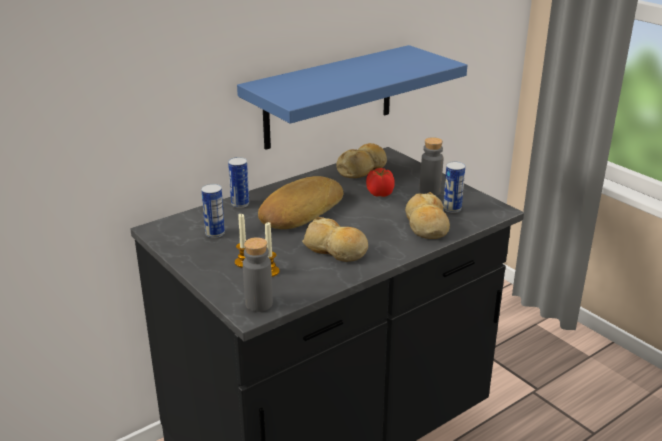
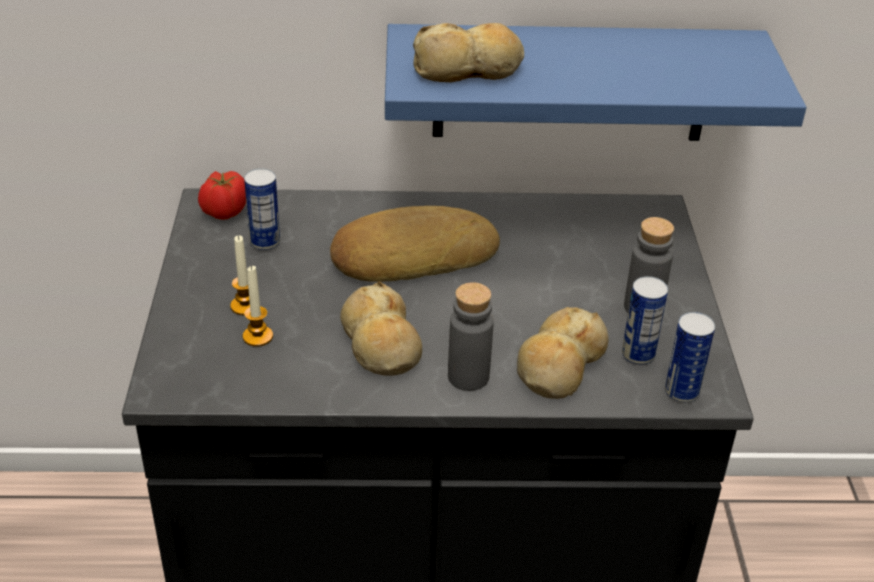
camera: 35 degrees right, 10 degrees up
(240, 204) = (350, 209): can -> can (681, 392)
(259, 304) = (186, 380): grey bottle -> grey bottle (468, 377)
(363, 169) = (590, 221): bread -> bread (468, 69)
(379, 194) = (560, 276): tomato -> tomato (224, 212)

